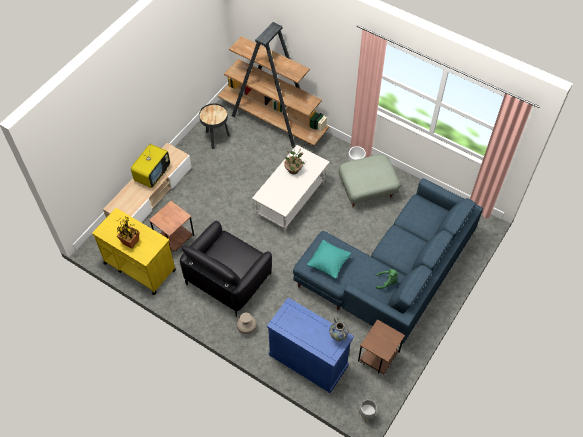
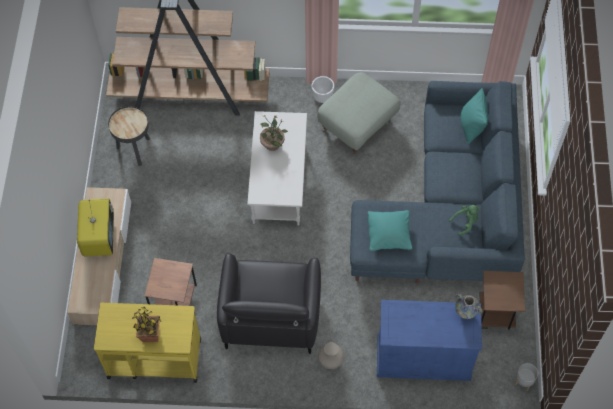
camera: 30 degrees left, 5 degrees up
(435, 222) = (472, 126): none -> turquoise pillow

